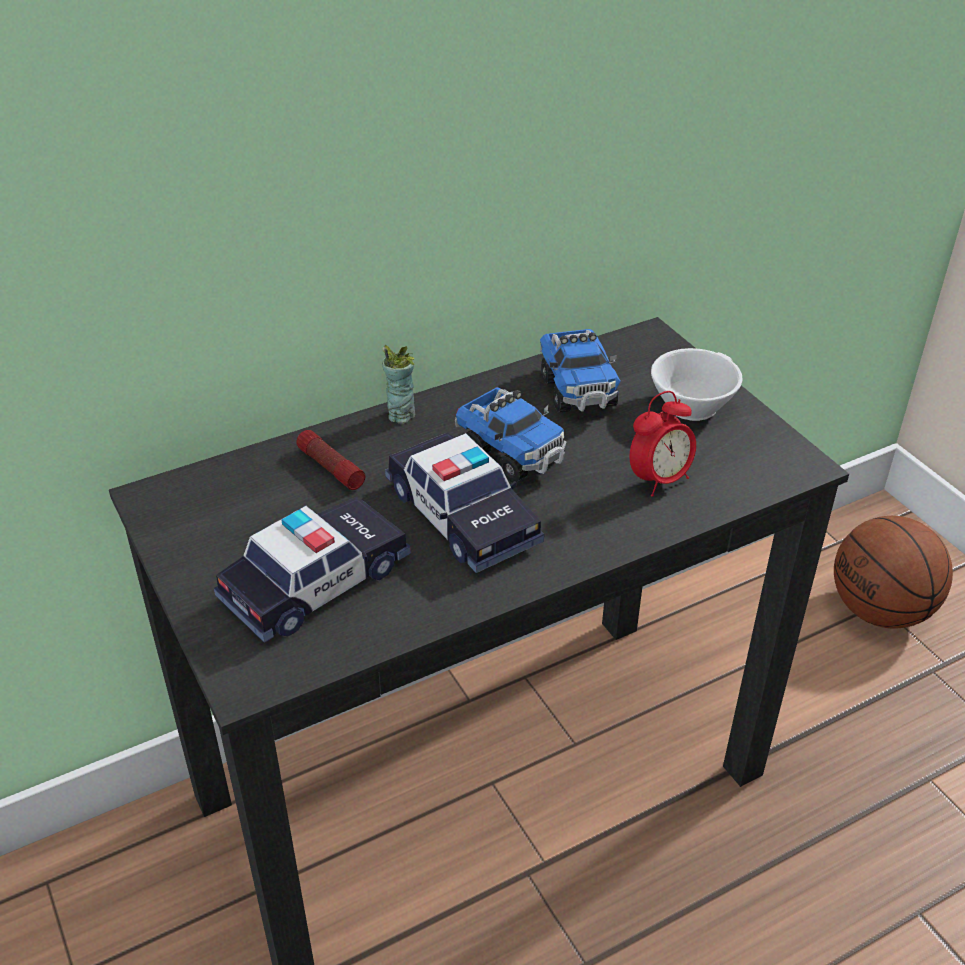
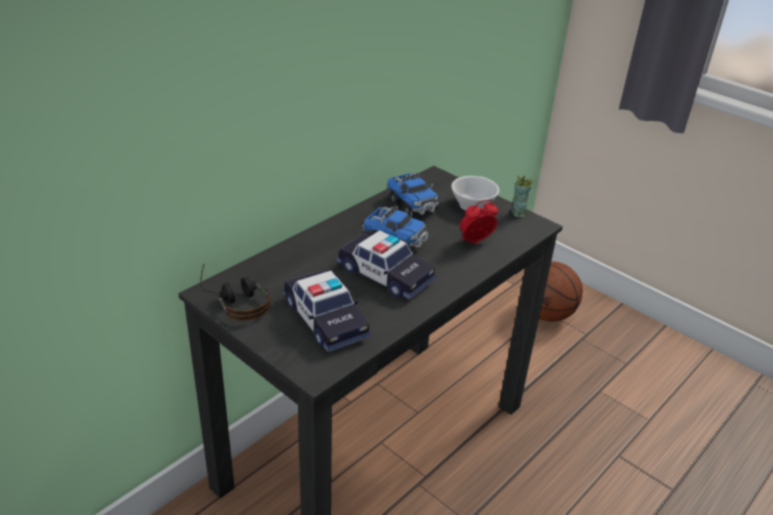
camera: 20 degrees left, 5 degrees down
(189, 518) = (235, 300): none -> headphones
(315, 581) = (325, 319): toy car -> toy car turned 120 degrees clockwise
(330, 468) = (301, 262): flashlight -> none
(400, 414) = (324, 230): cup -> cup (518, 213)
(659, 480) = (475, 242): alarm clock -> alarm clock turned 150 degrees counterclockwise

